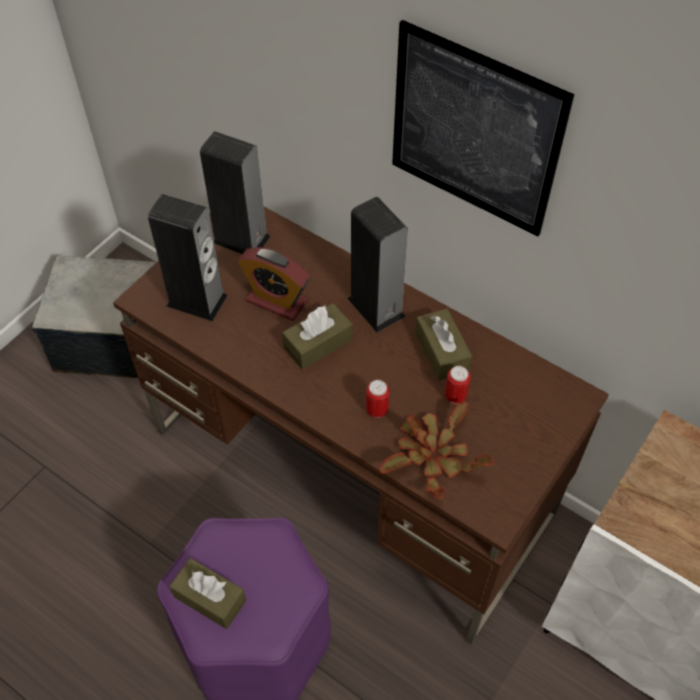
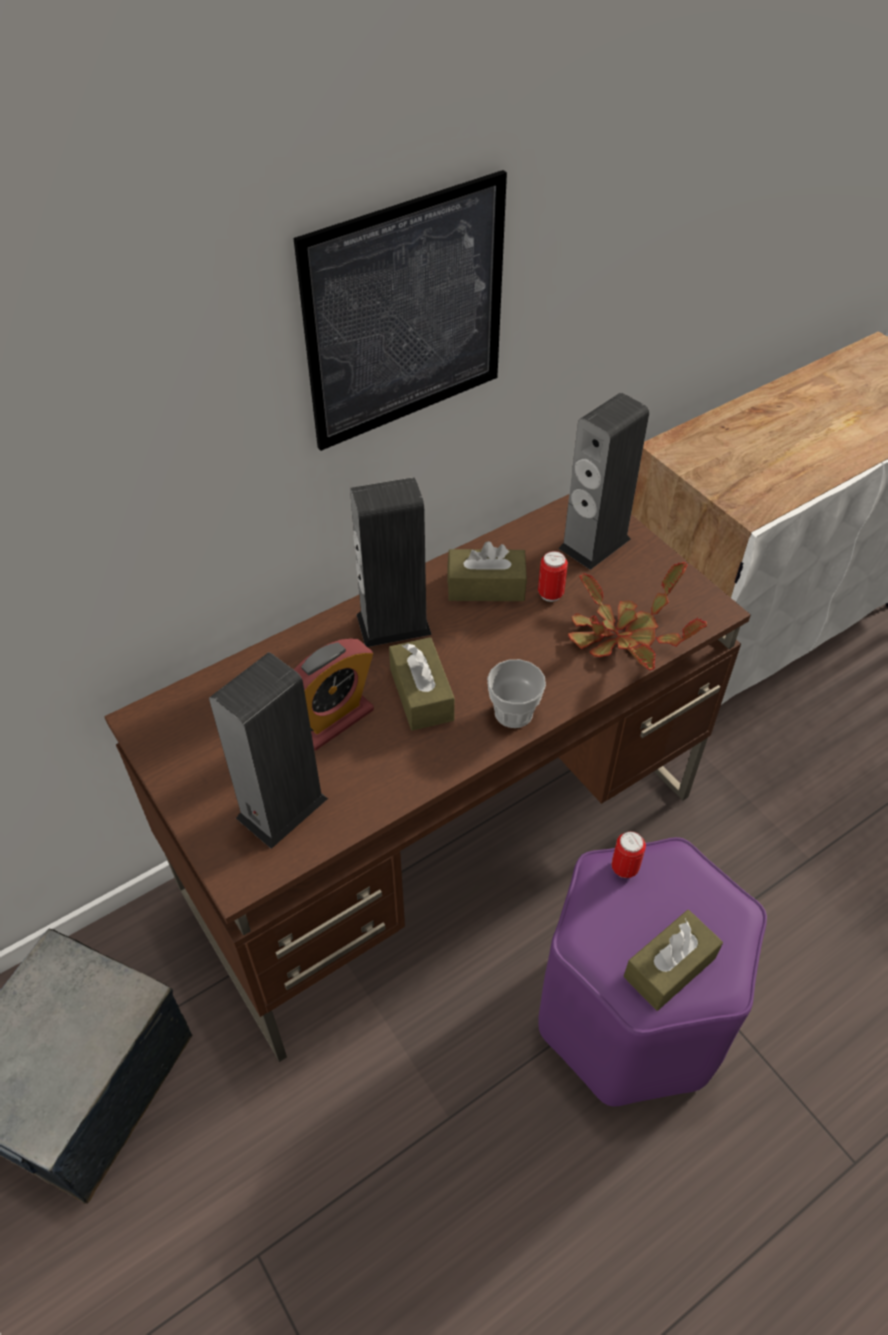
camera: 70 degrees left, 5 degrees down
(241, 239) = (202, 730): speaker -> speaker (594, 543)
(324, 403) = (513, 713): none -> cup
(377, 410) = (542, 666): can -> can (624, 868)

